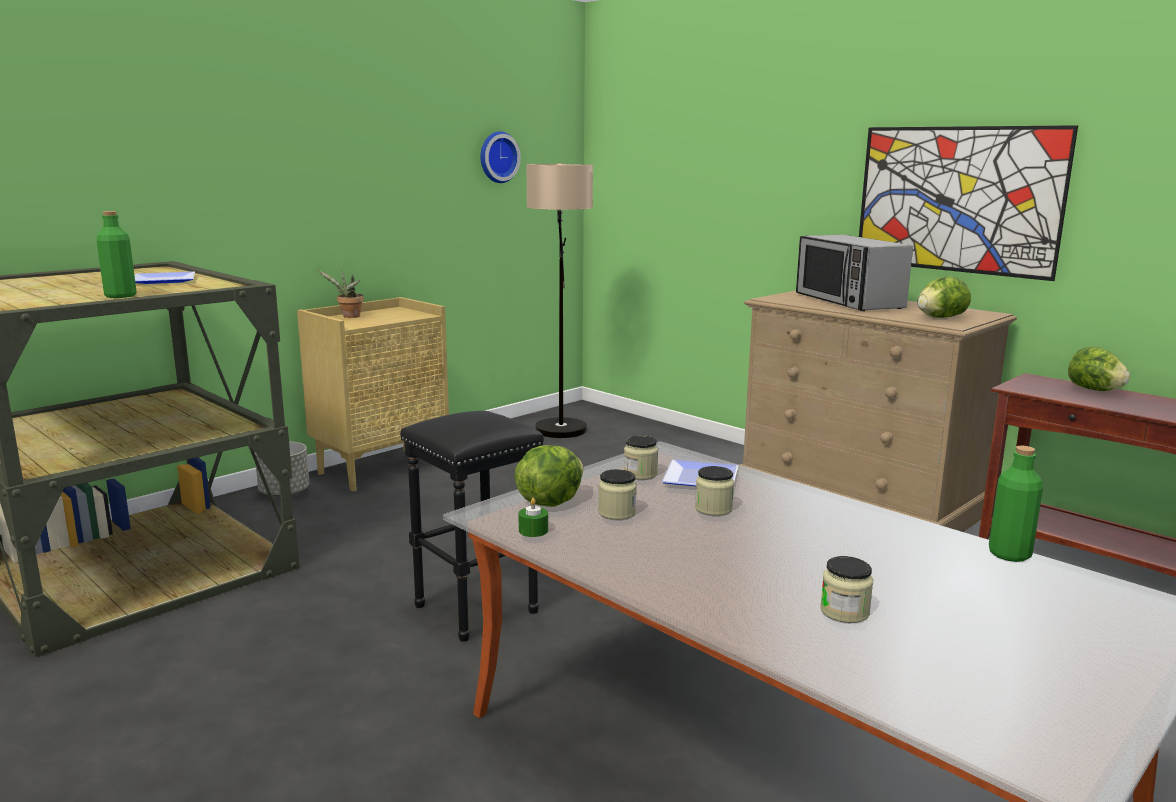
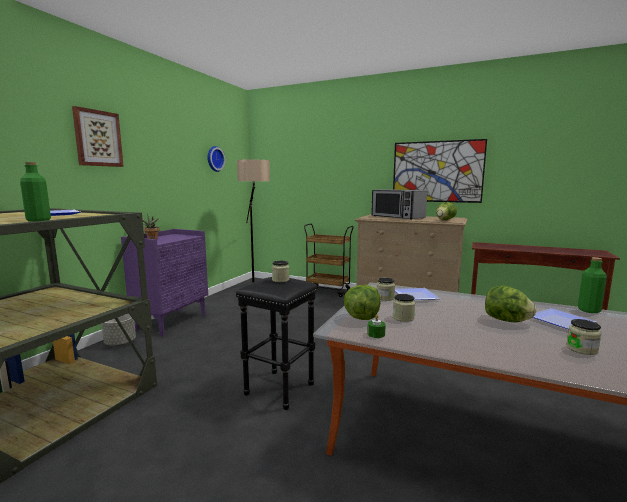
camera: 20 degrees left, 5 degrees down
(261, 138) = (98, 138): none -> picture
(382, 469) = (172, 321): beige cabinet -> purple cabinet
(711, 447) = (328, 291): none -> brown cart
(713, 509) = (443, 309): jar -> jar (280, 280)
(900, 565) = (561, 322): none -> plate
(1094, 390) = (506, 245): lettuce -> lettuce (506, 320)

